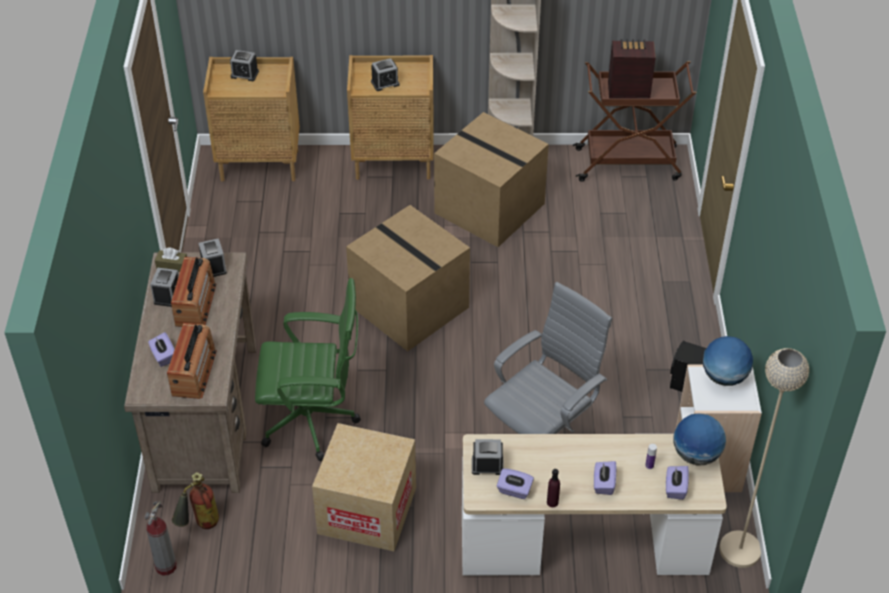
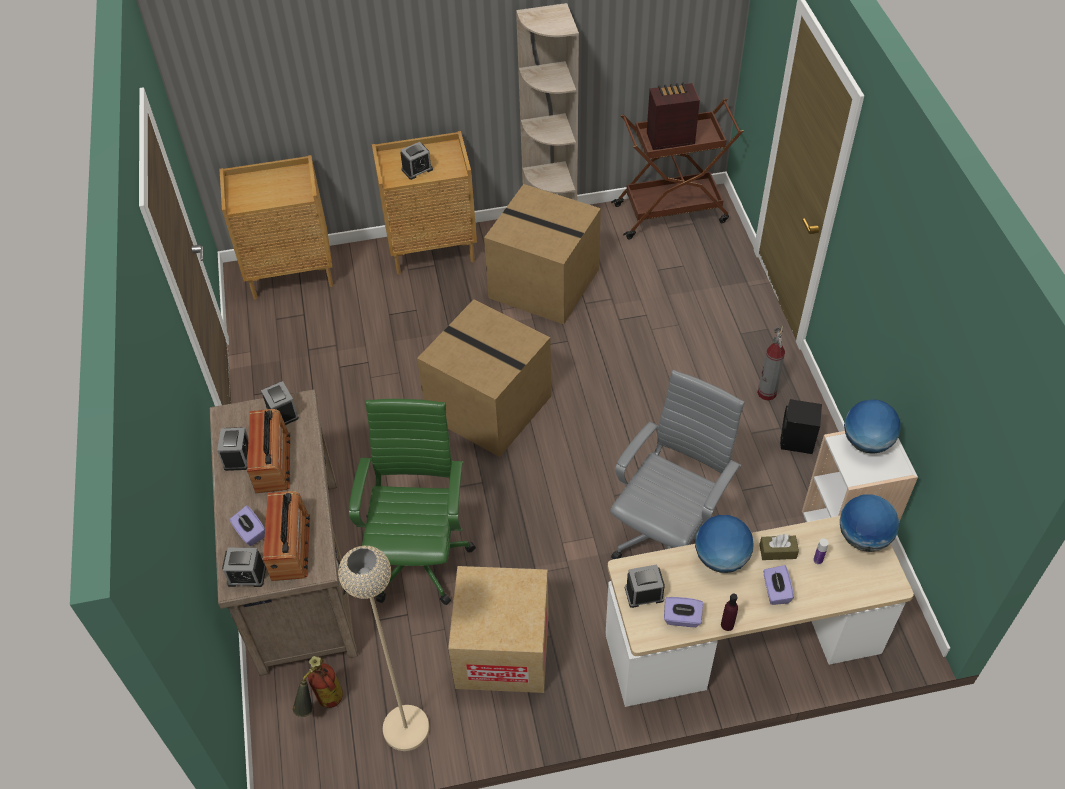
camera: 10 degrees left, 5 degrees up
(166, 566) = (296, 762): fire extinguisher -> fire extinguisher (767, 393)
(172, 265) = (234, 419): brown tissue box -> brown tissue box (777, 551)
(244, 74) = (262, 182): alarm clock -> alarm clock (247, 575)
(313, 422) = (419, 556): green office chair -> green office chair turned 75 degrees counterclockwise
(563, 449) = (721, 558): none -> globe
(675, 488) = (853, 582): purple tissue box -> none
(739, 550) = (903, 619): beige floor lamp -> beige floor lamp (406, 729)

